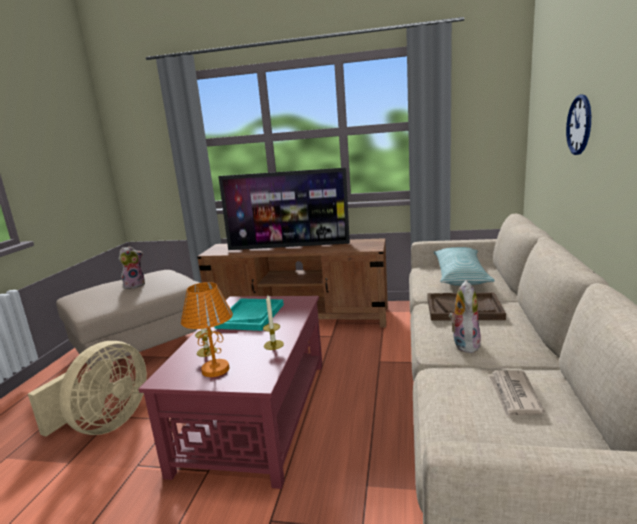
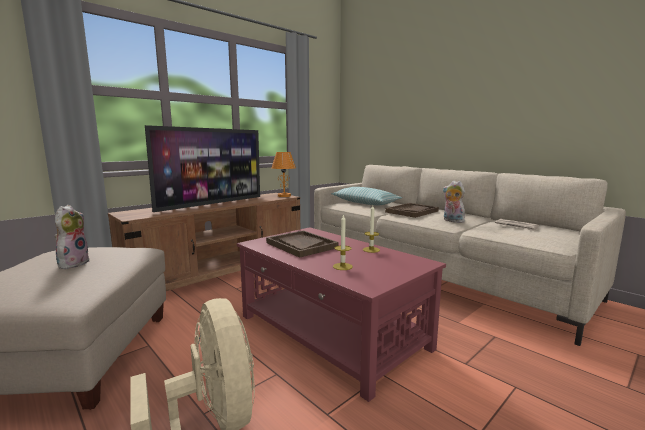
camera: 55 degrees left, 5 degrees down
(216, 369) = (382, 269): orange table lamp -> orange table lamp (284, 196)
(250, 316) = (301, 245): turquoise tray -> brown tray
(579, 125) = (419, 109): wall clock -> none

